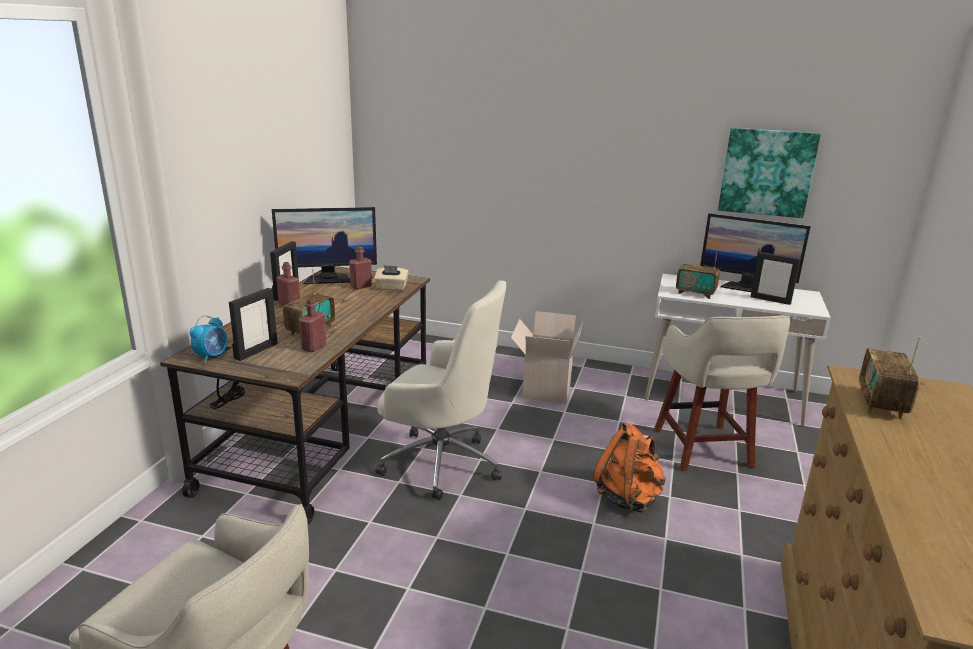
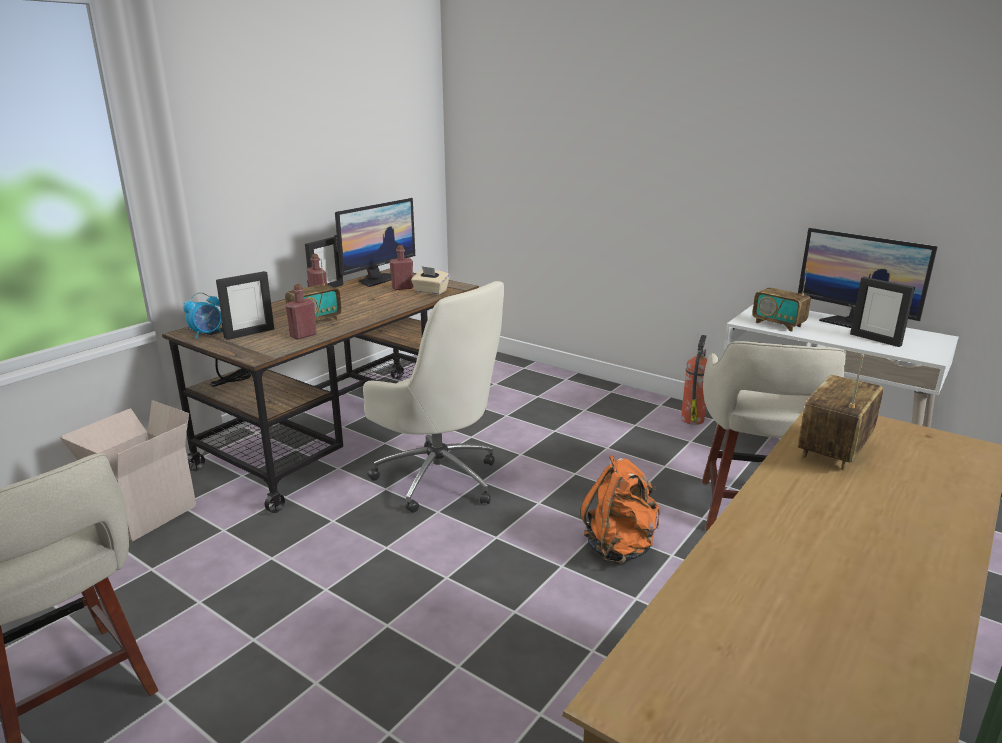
camera: 20 degrees right, 0 degrees up
(328, 279) = (378, 279): monitor -> monitor turned 60 degrees counterclockwise
(545, 389) = (601, 422): cardboard box -> cardboard box (145, 512)
(615, 376) = (692, 419): none -> fire extinguisher
(767, 172) = (890, 177): picture -> none

